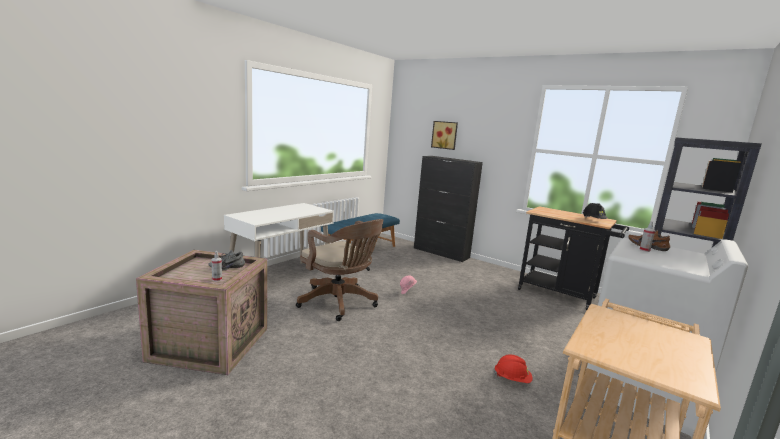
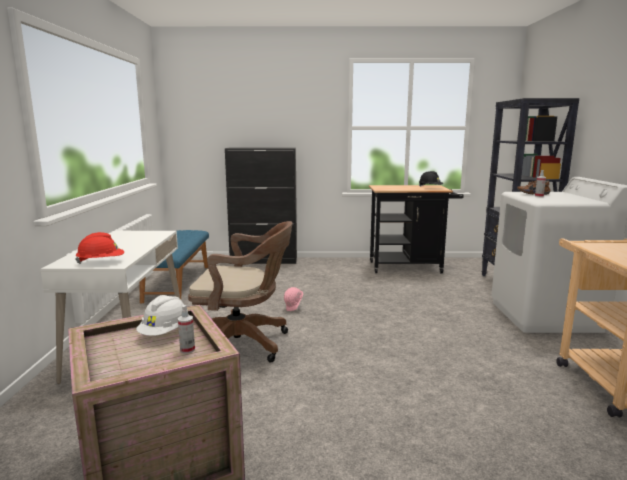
camera: 35 degrees left, 0 degrees up
(227, 267) = (165, 333): grey shoe -> white hard hat
(445, 135) = (242, 120): picture -> none
(512, 379) = (477, 345): red hard hat -> red hard hat (101, 262)

